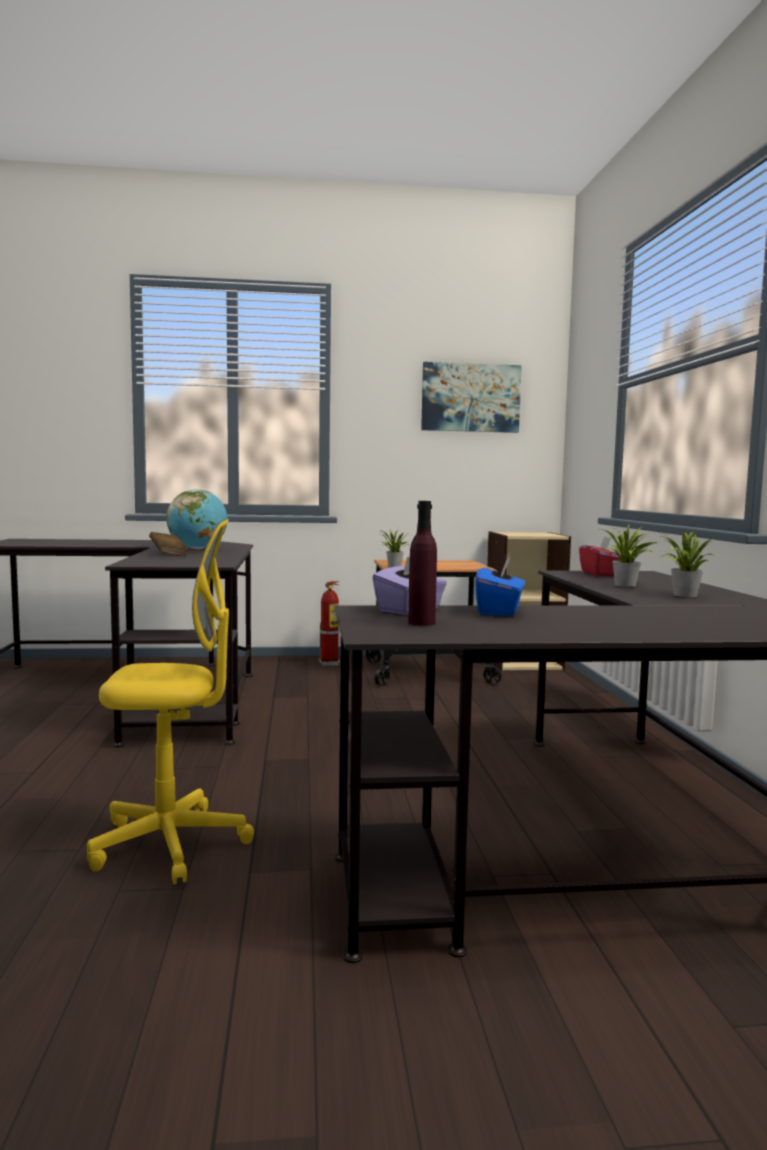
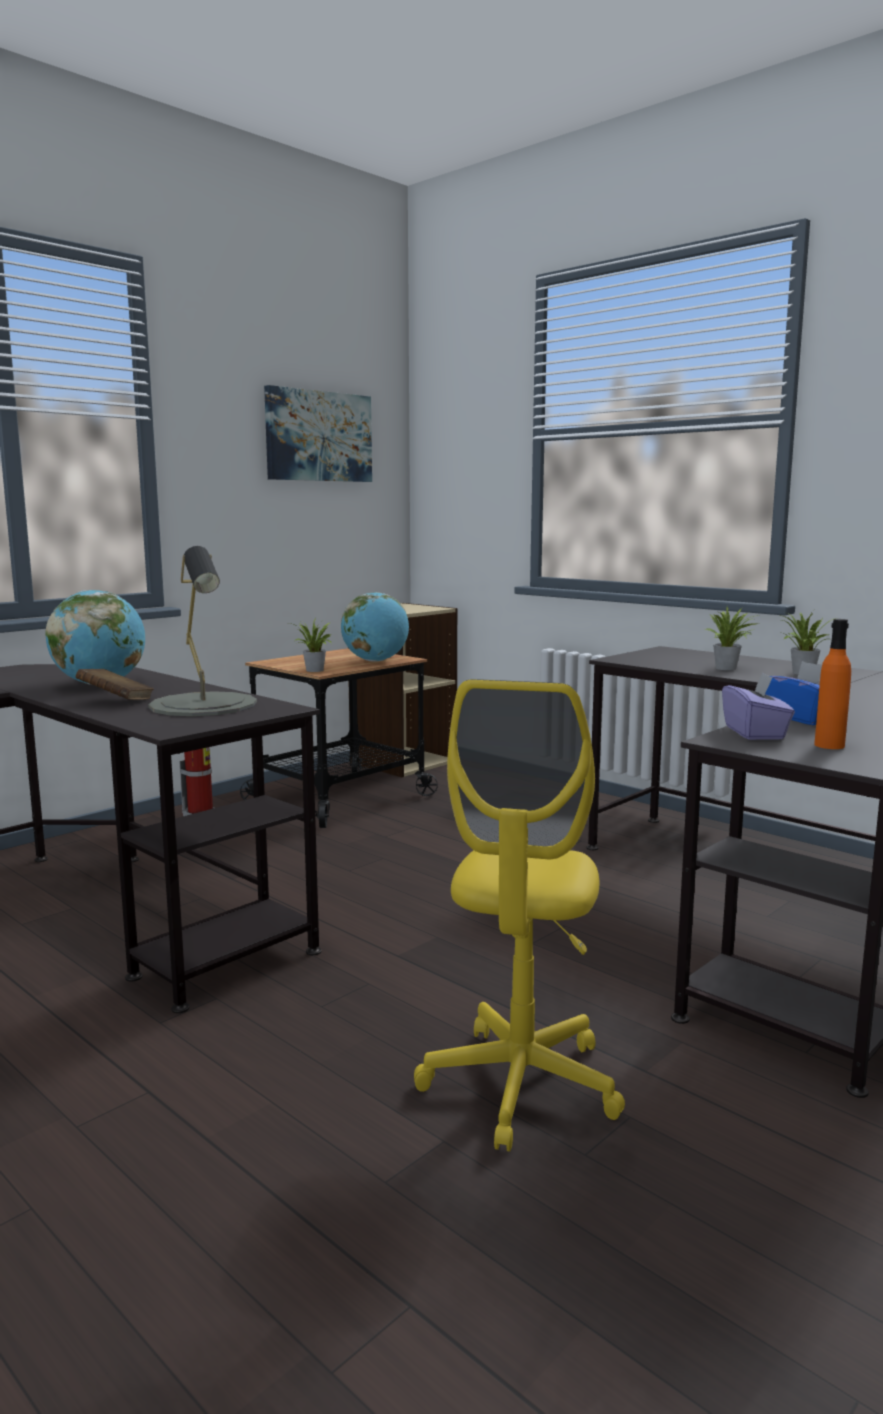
camera: 40 degrees left, 5 degrees up
(170, 844) = (520, 1085): yellow office chair -> yellow office chair turned 150 degrees clockwise
(193, 559) = (204, 704): none -> grey table lamp
(421, 623) = (829, 745): purple bottle -> orange bottle
(455, 567) = (375, 661): none -> globe
(600, 574) = (652, 657): red tissue box -> none

